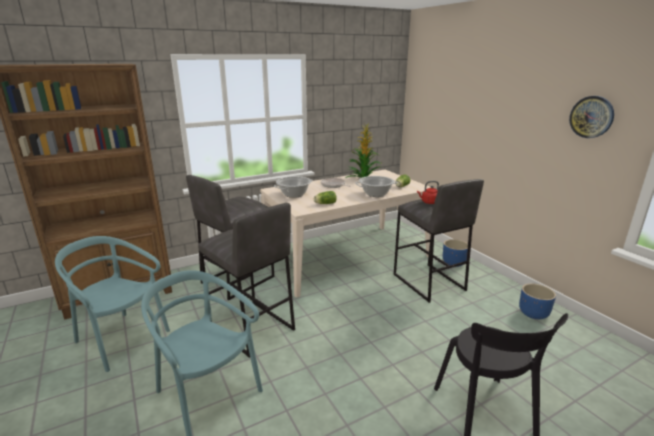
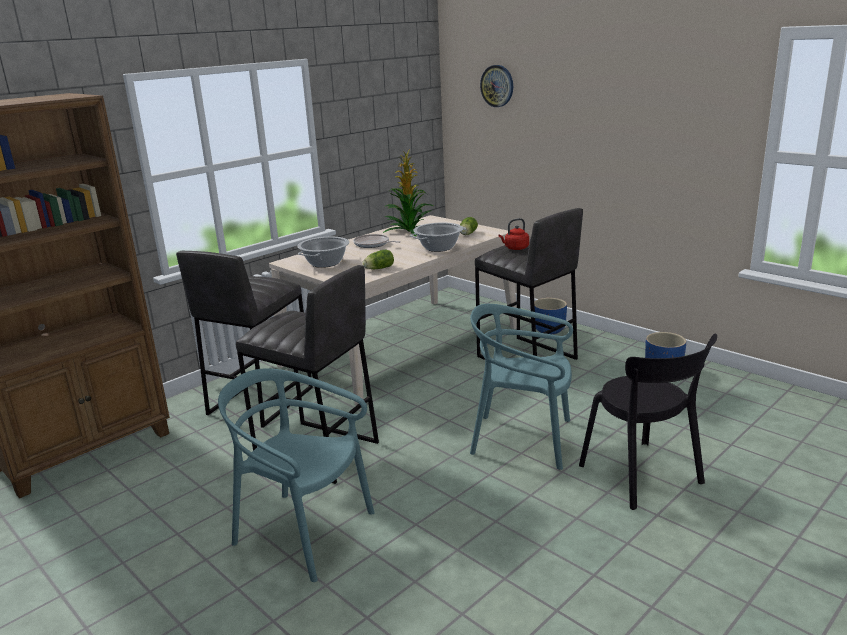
camera: 15 degrees left, 0 degrees up
(121, 339) = (133, 502): turquoise chair -> turquoise chair (523, 439)
(591, 117) = (695, 117): wall clock -> wall clock (497, 86)

